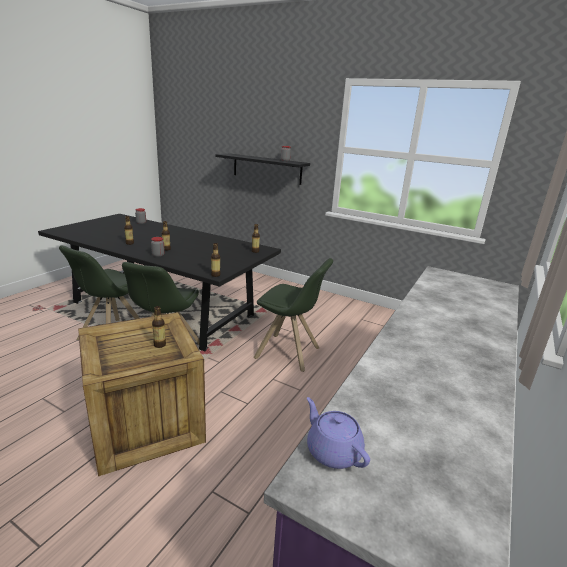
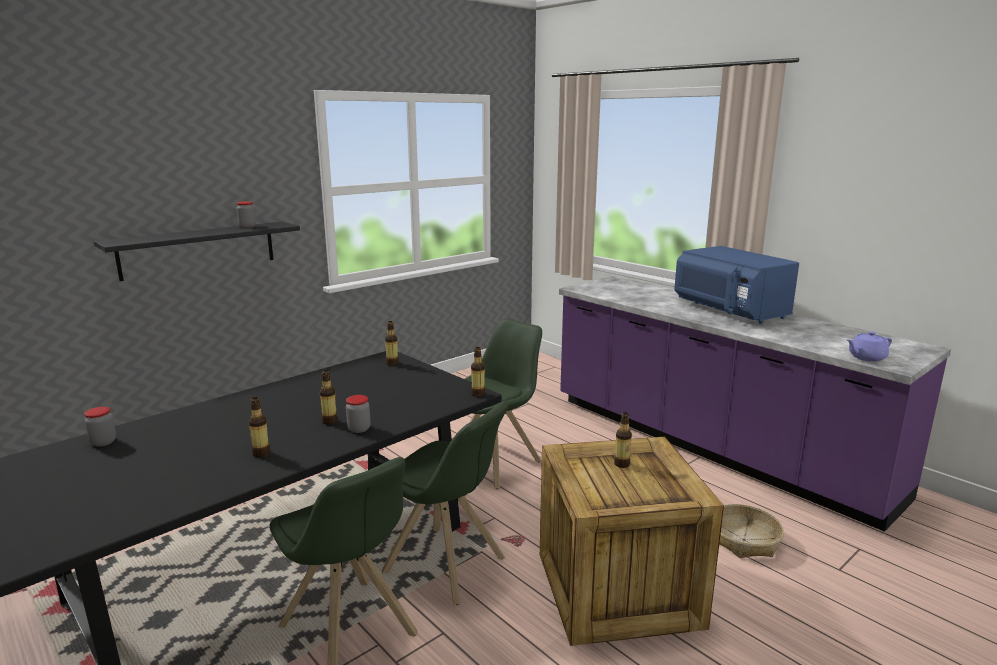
camera: 70 degrees left, 5 degrees down
(224, 507) = (744, 540): none -> basket
(459, 348) = (730, 311): none -> blue microwave

